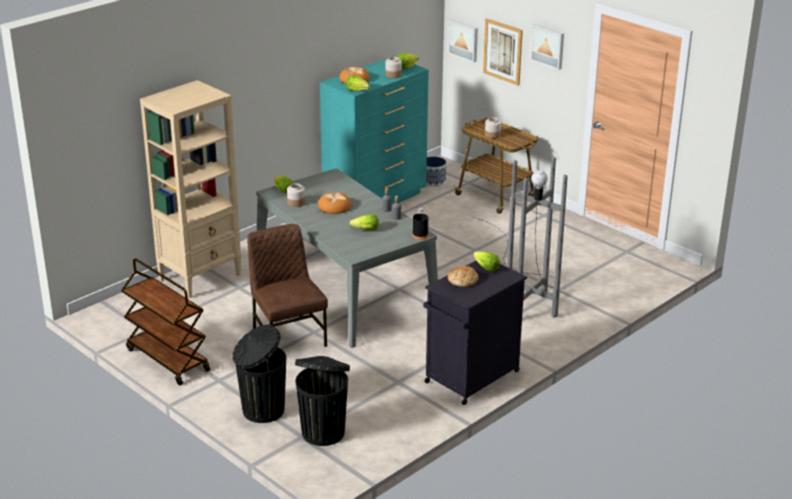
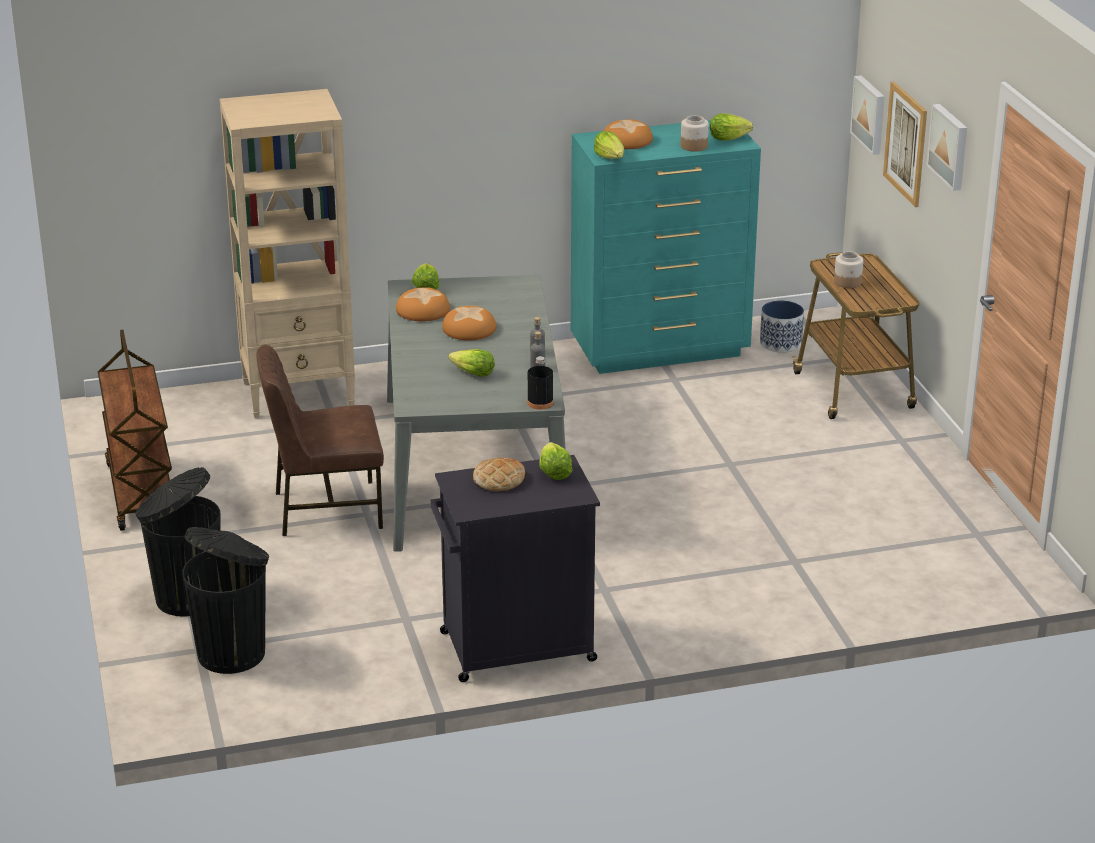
camera: 30 degrees right, 0 degrees up
(288, 336) = (325, 509): brown chair -> brown chair turned 105 degrees counterclockwise
(296, 203) = (422, 310): jar -> bread
(524, 284) = (750, 536): grey floor lamp -> none

